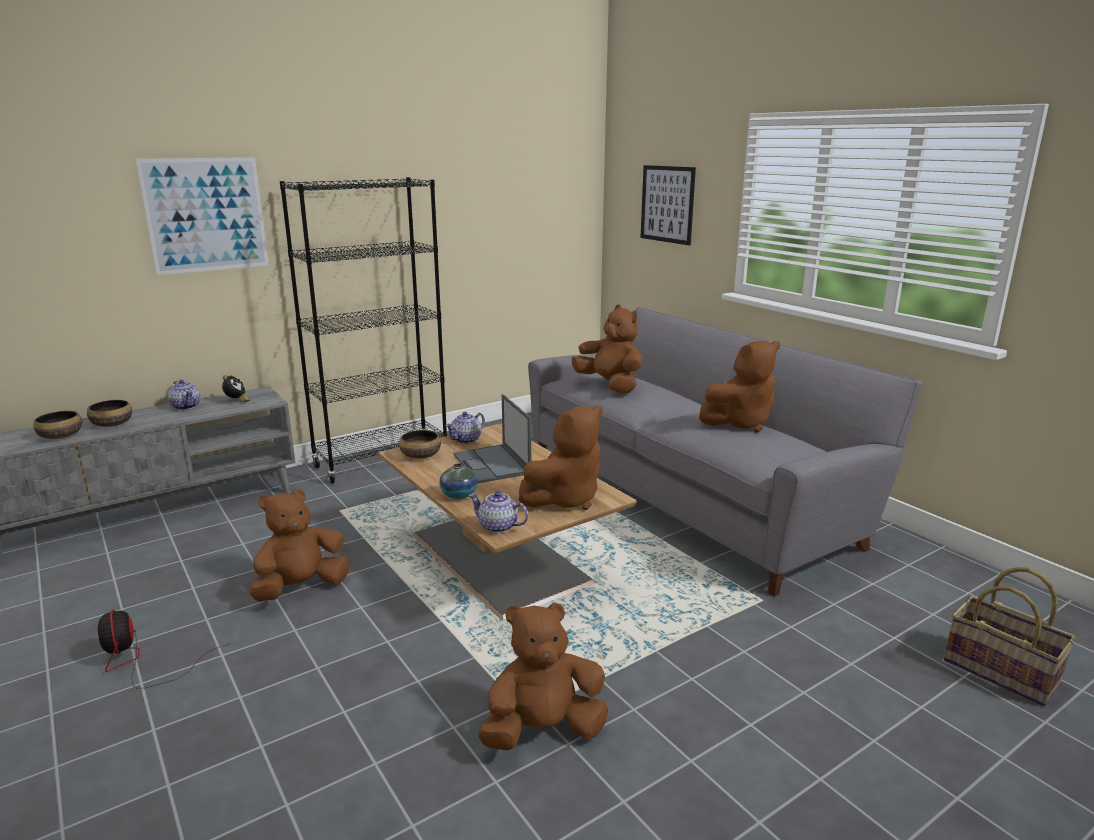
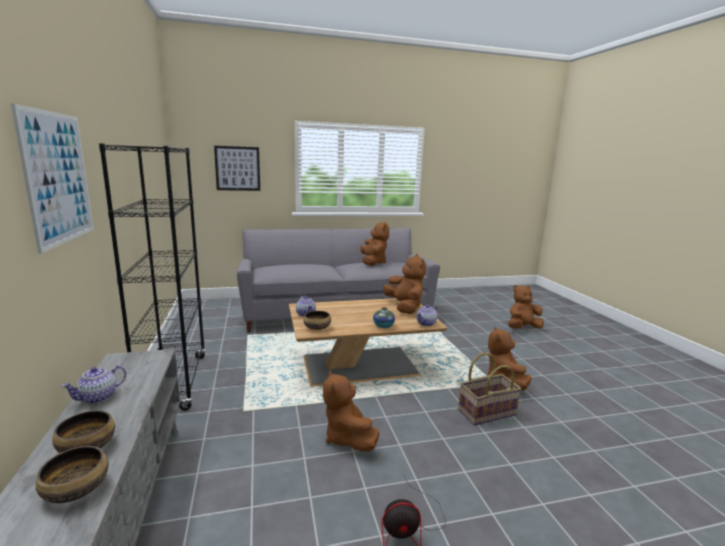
camera: 70 degrees left, 5 degrees down
(186, 406) = (99, 397): teapot -> teapot turned 150 degrees clockwise
(236, 401) = (129, 370): alarm clock -> none
(492, 464) = (349, 314): laptop -> none
(610, 386) = (296, 268): brown plush toy -> brown plush toy (522, 328)
(1001, 671) = (482, 306): basket -> basket (486, 412)

